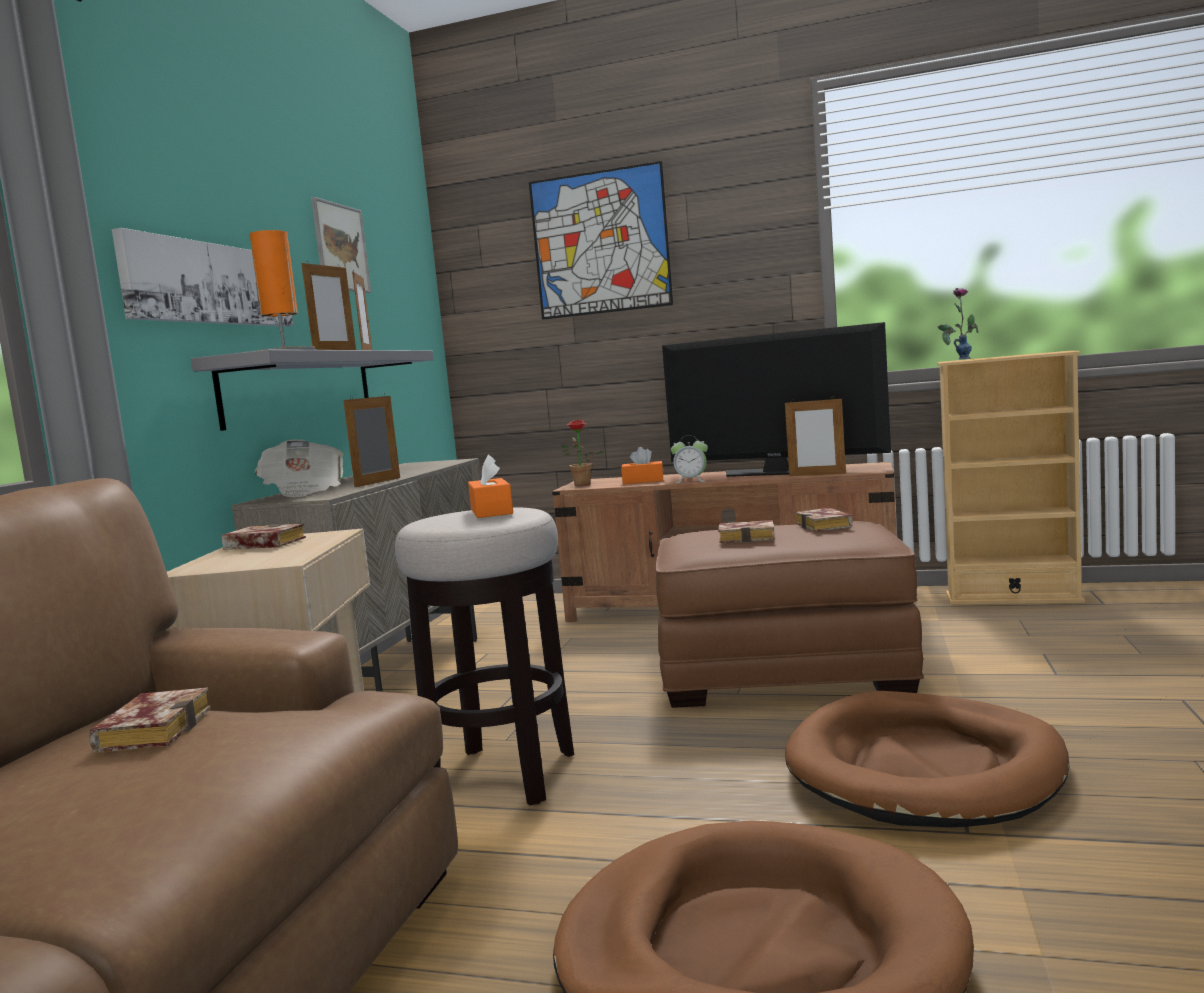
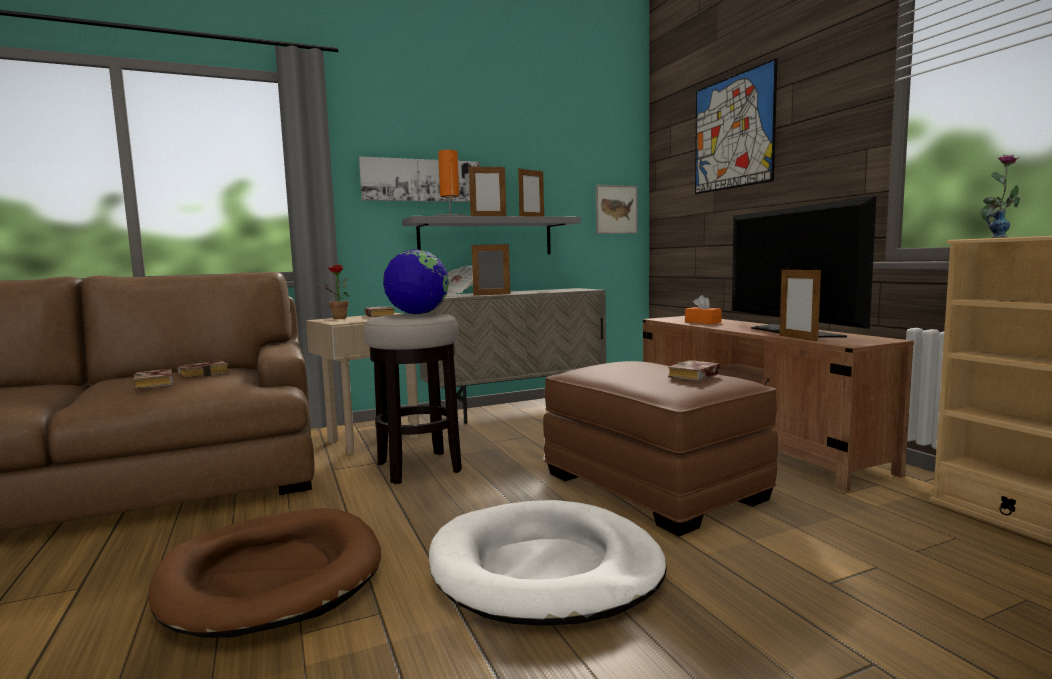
camera: 50 degrees right, 0 degrees up
(340, 247) = (540, 153): picture -> picture (616, 209)
(491, 511) = (417, 314): orange tissue box -> globe
(581, 485) = (668, 318): potted plant -> potted plant (336, 318)
(691, 481) = (719, 327): alarm clock -> none
(749, 538) = (627, 370): book -> book (156, 384)
(924, 768) = (545, 569): brown dog bed -> white dog bed

